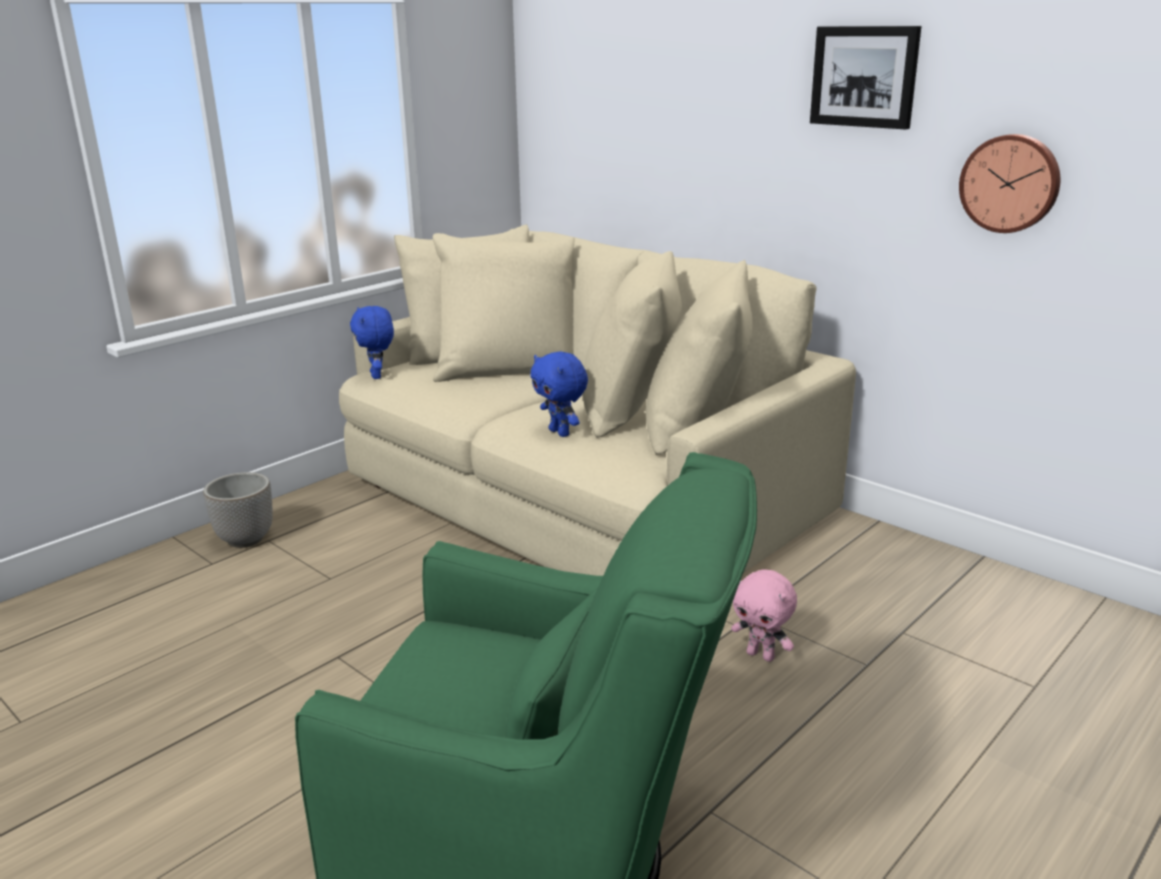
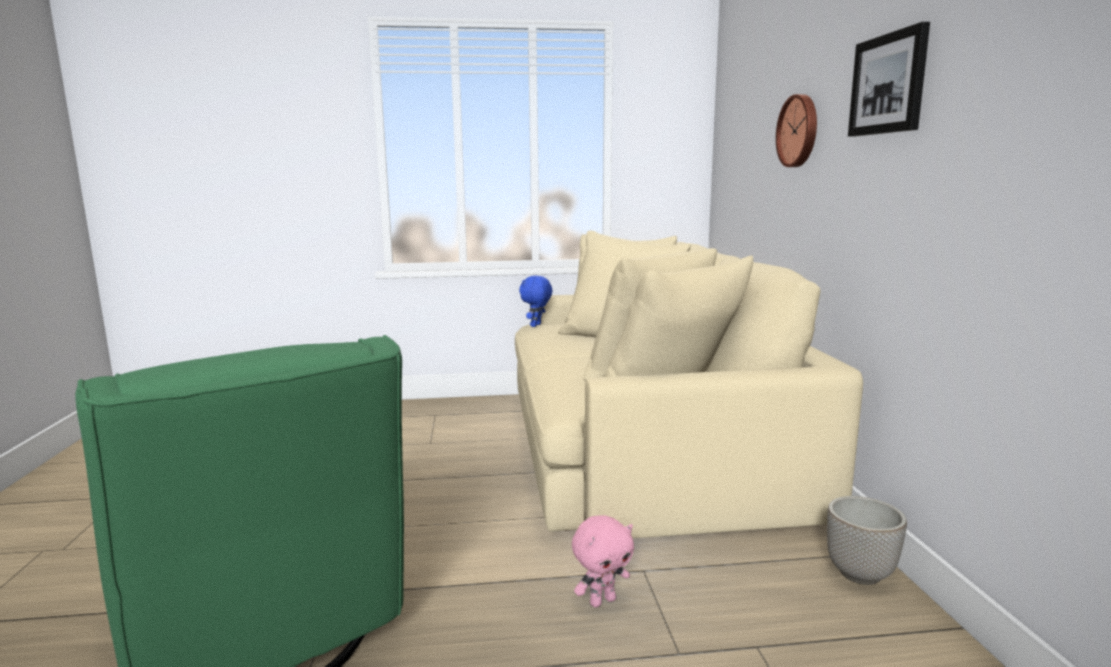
camera: 40 degrees right, 10 degrees down
(246, 540) = (426, 411): planter -> planter (860, 574)
(560, 433) = (569, 373): blue plush toy -> none
(761, 655) = (602, 601): pink plush toy -> pink plush toy turned 105 degrees counterclockwise
(1010, 183) = (997, 176): wall clock -> wall clock (799, 131)

